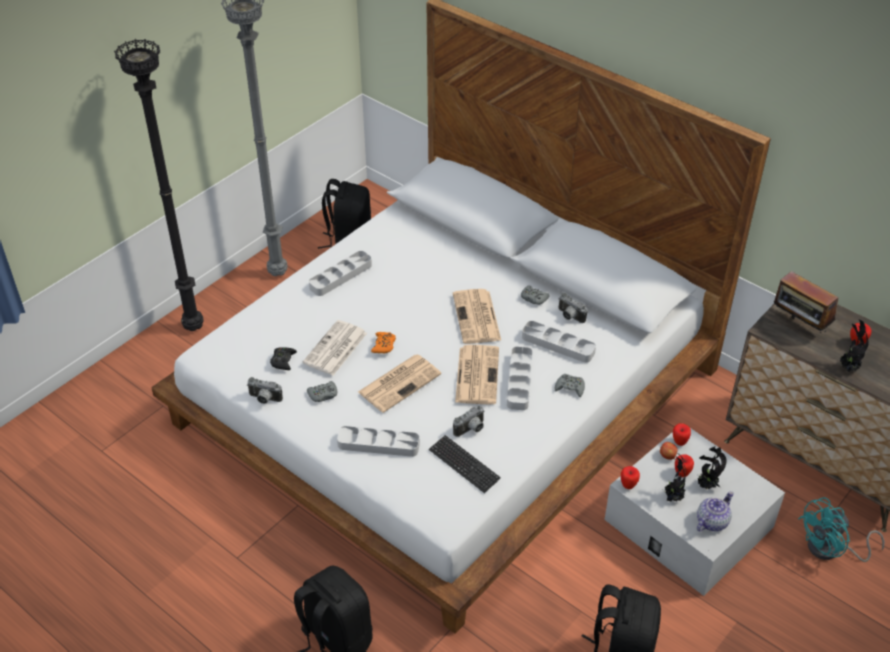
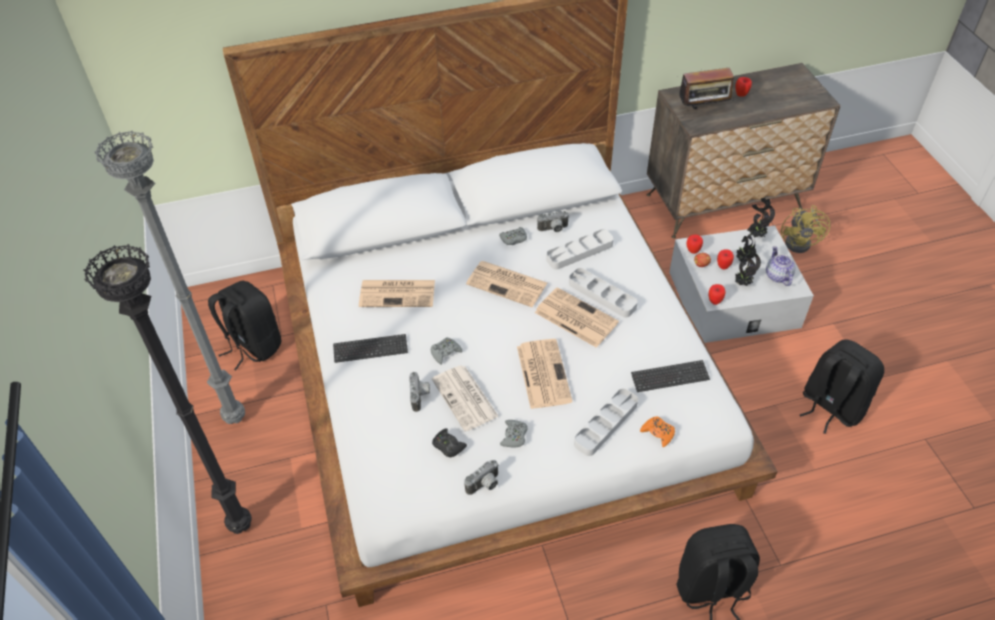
camera: 55 degrees left, 5 degrees up
(341, 276) = (370, 349): grey tray -> keyboard
(384, 345) = (489, 362): orange game controller -> orange game controller (658, 433)
(409, 262) = (398, 293): none -> newspaper
(471, 430) = (634, 353): camera -> camera (420, 396)
(570, 388) = (631, 270): grey game controller -> grey game controller (445, 352)
(831, 550) = (801, 242): turquoise fan -> yellow fan
(847, 367) = (761, 111): potted plant -> potted plant (756, 235)

